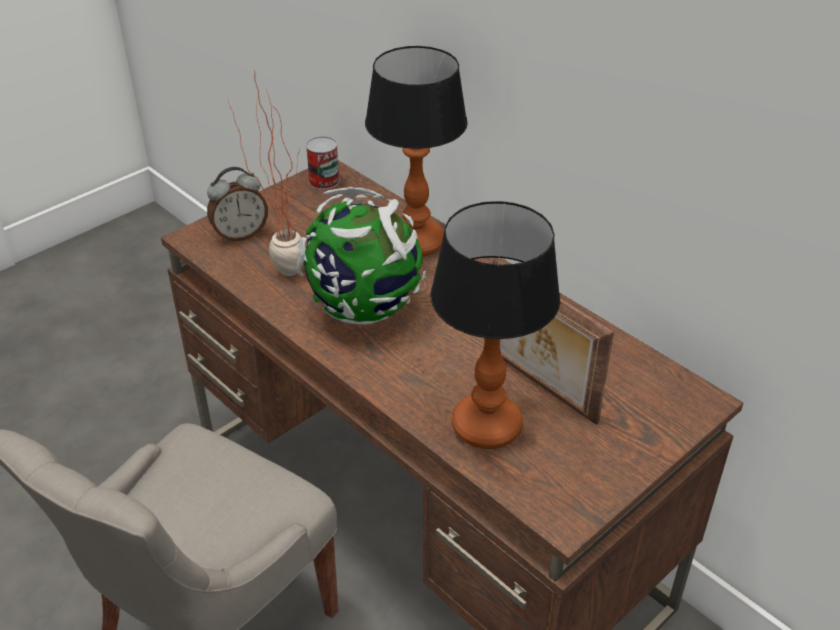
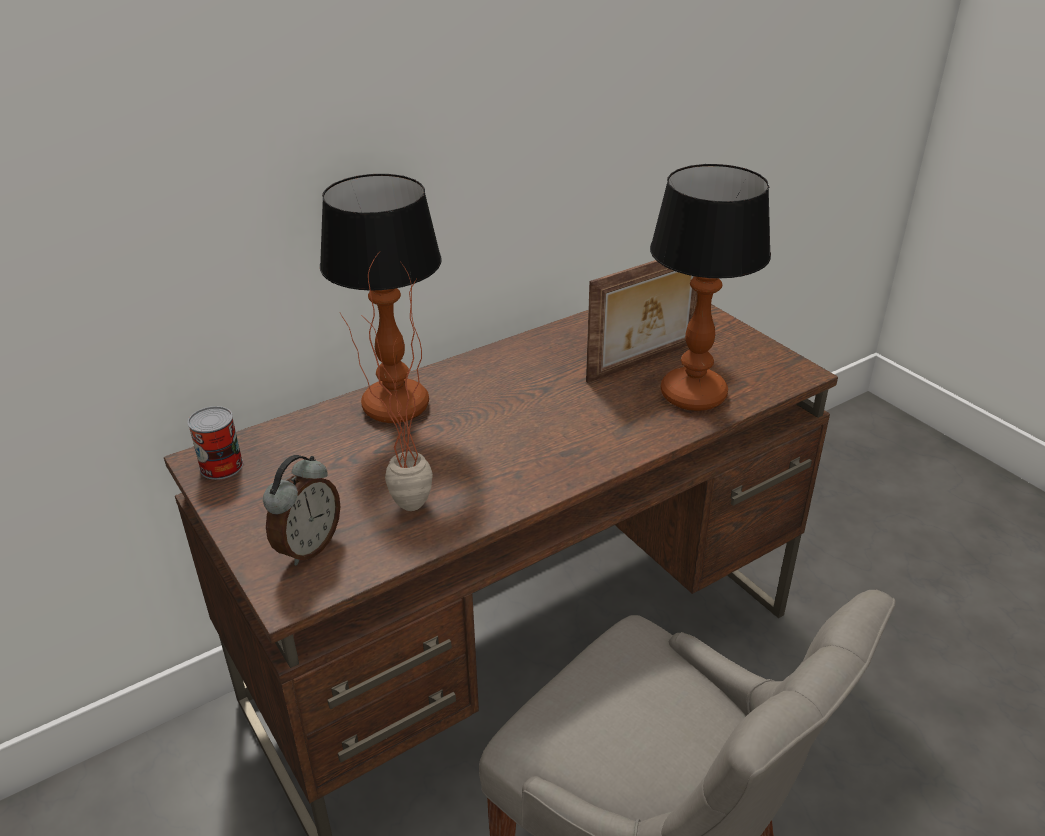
camera: 80 degrees left, 5 degrees down
(240, 234) = (307, 547): alarm clock -> alarm clock turned 45 degrees clockwise
(363, 308) = (502, 453): globe -> none

